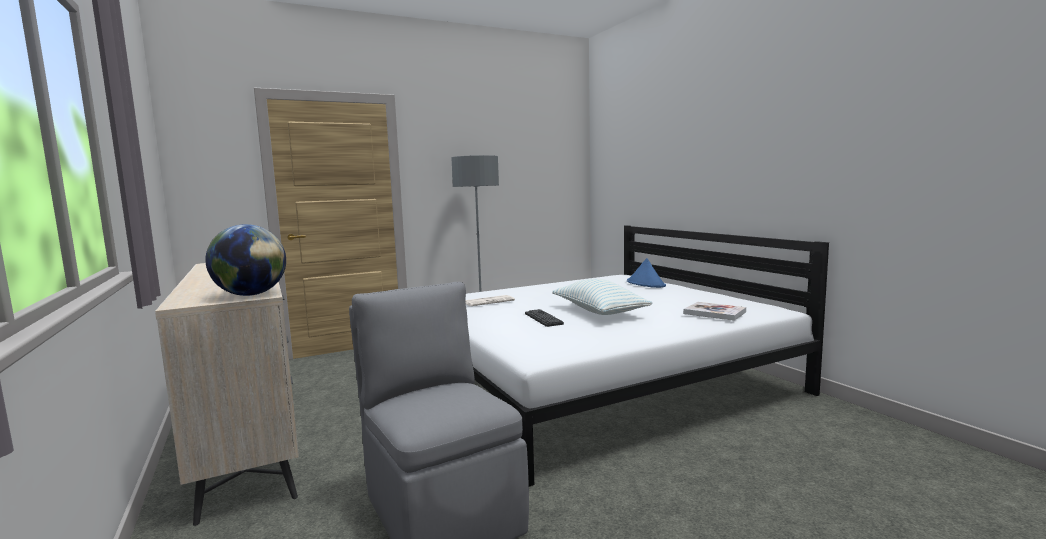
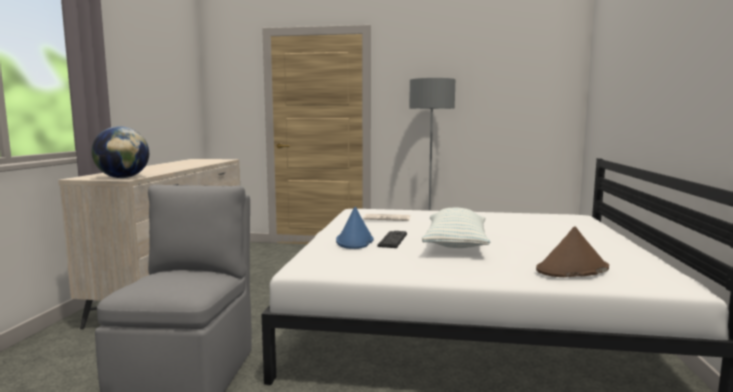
camera: 35 degrees right, 0 degrees up
(646, 284) = (580, 227): blue hat -> blue hat (355, 241)
(714, 313) = (572, 269): book -> brown hat

